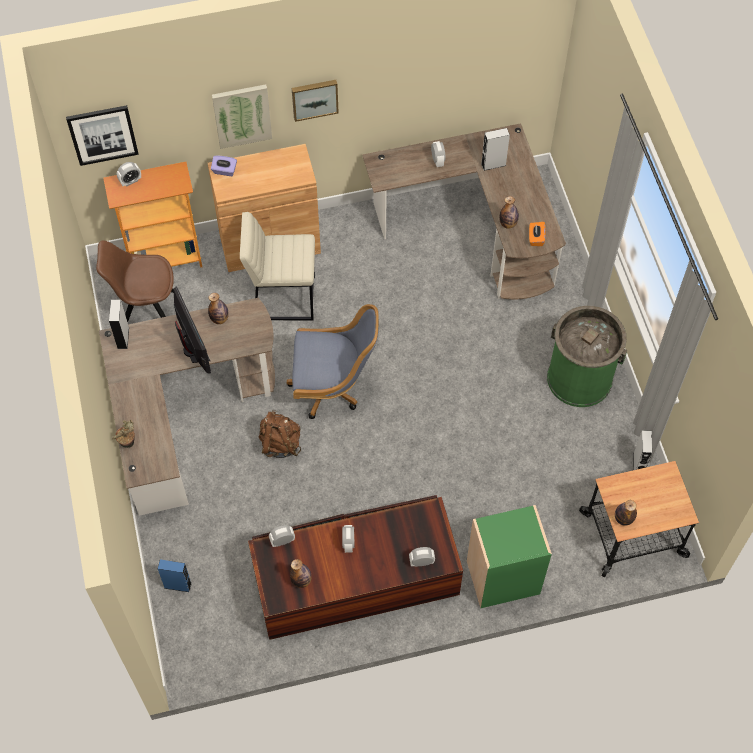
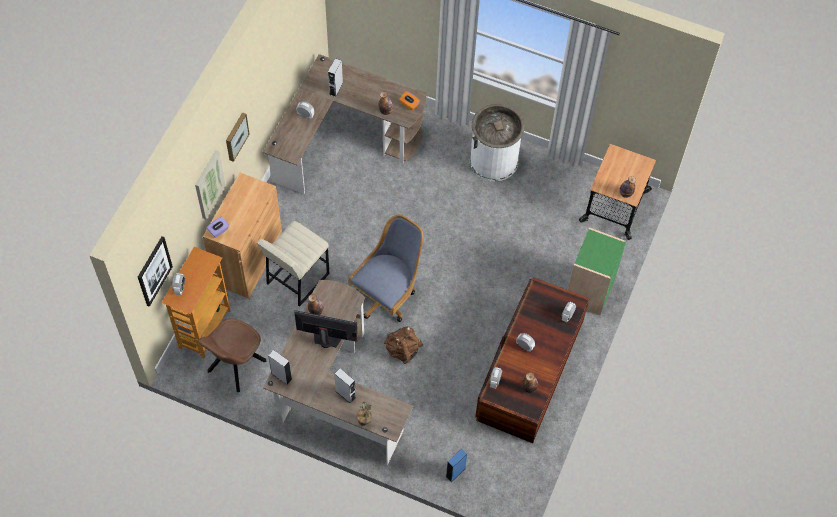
camera: 55 degrees left, 0 degrees up
(579, 378) = (493, 160): green trash can -> white trash can
(638, 464) = (573, 171): grey speaker -> grey speaker (345, 394)

